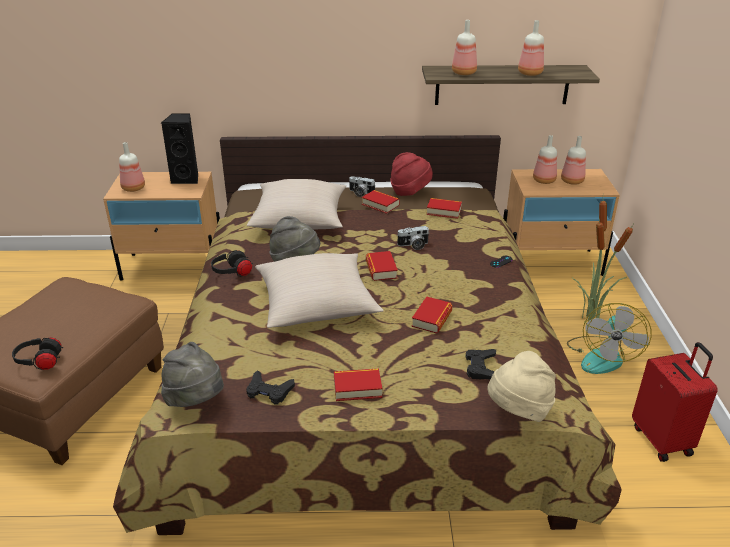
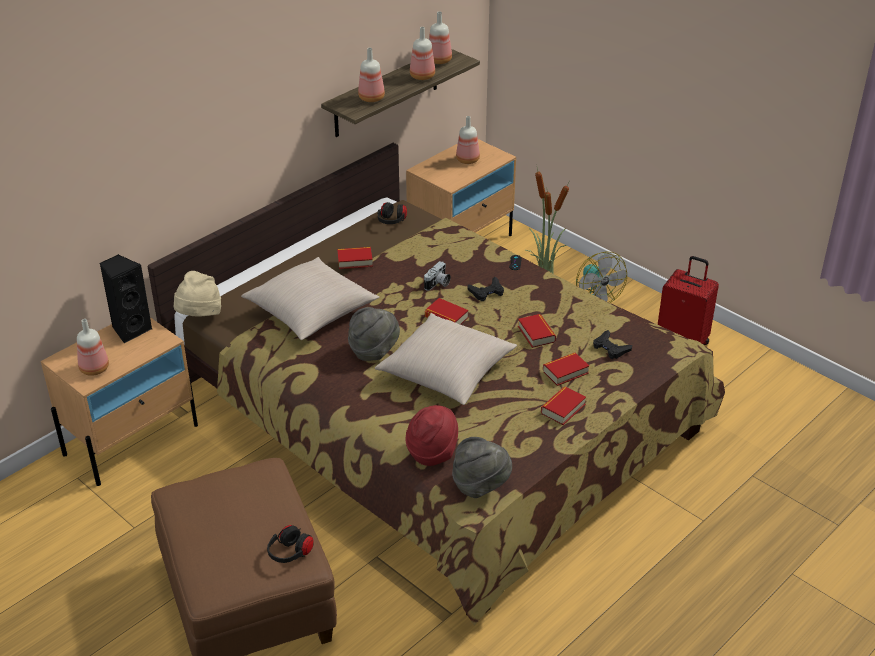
camera: 45 degrees left, 5 degrees up
(232, 273) = (340, 388): black headphones -> black headphones (392, 222)
(269, 391) = (515, 448): black game controller -> black game controller (487, 292)
(360, 193) = (313, 258): camera -> none
(410, 191) = (351, 234): red hat -> red hat (432, 451)
(444, 211) = (414, 240): book -> book (565, 372)
(518, 410) = (664, 361): beige hat -> beige hat (199, 316)
(544, 181) = (447, 170): bottle -> bottle (440, 61)

